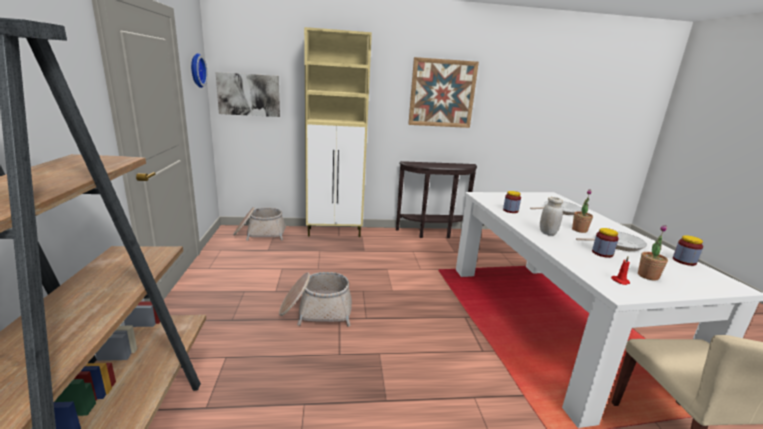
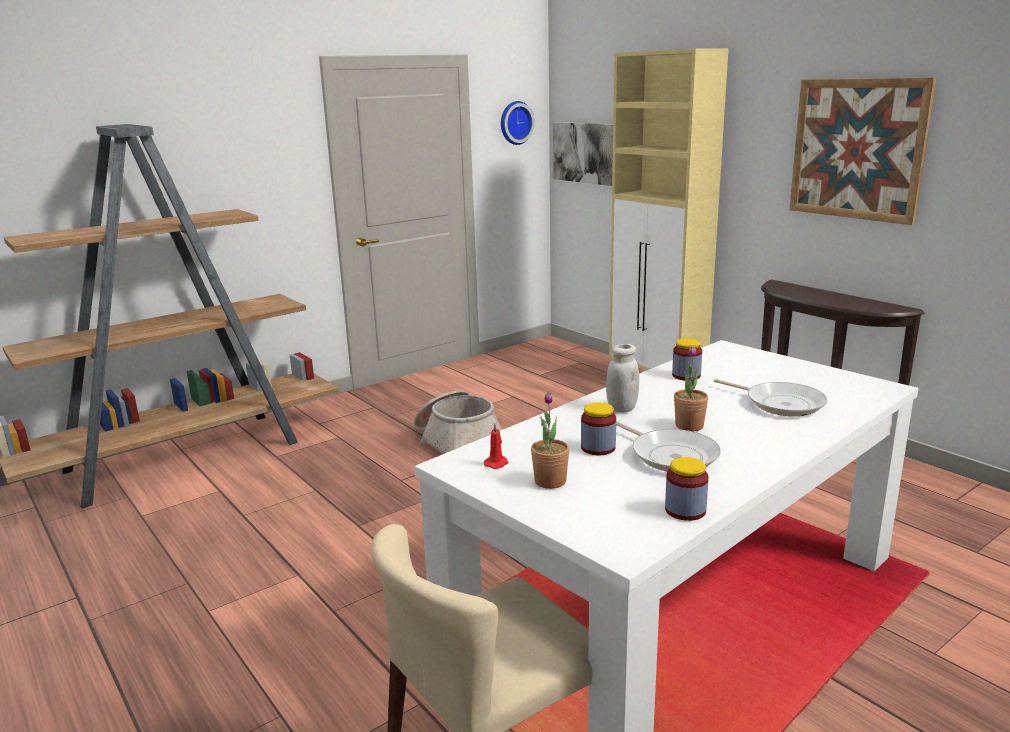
camera: 60 degrees right, 0 degrees up
(260, 234) = (568, 356): basket -> none

